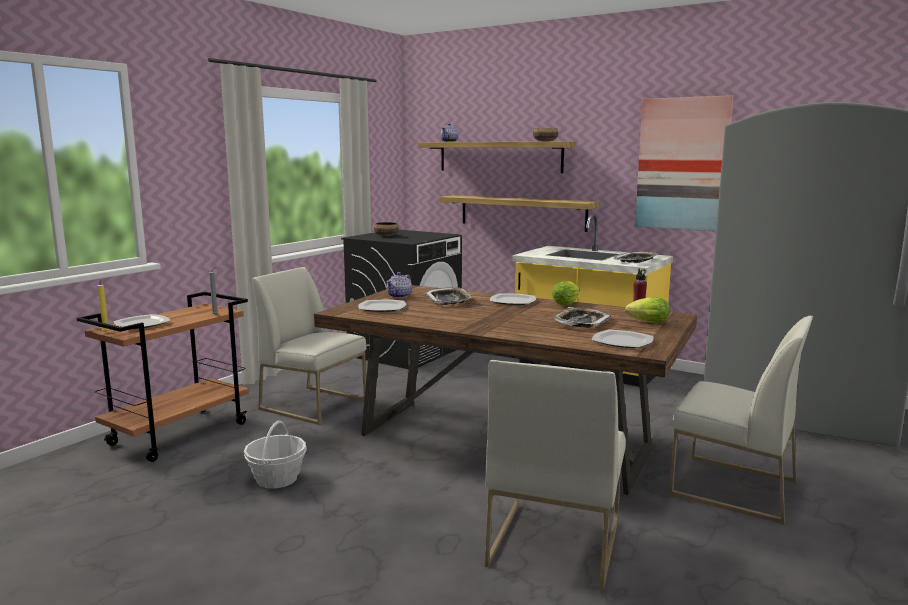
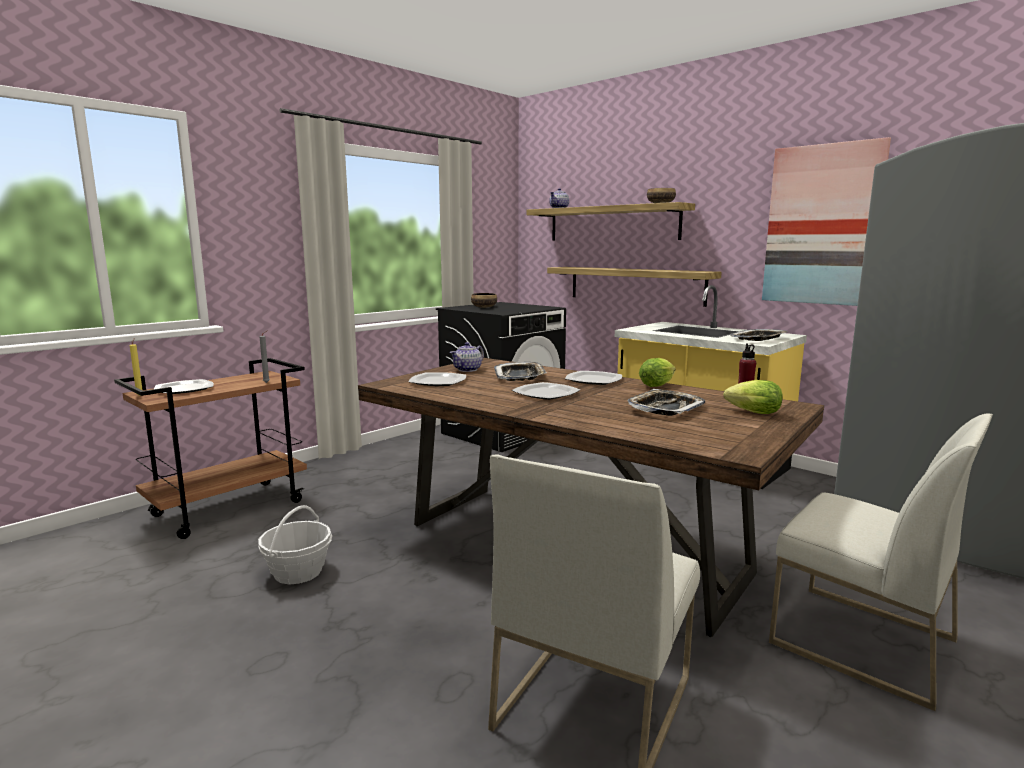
camera: 10 degrees right, 0 degrees up
(314, 405) = (382, 485): white chair -> none
(623, 341) = (709, 436): plate -> plate (546, 393)

